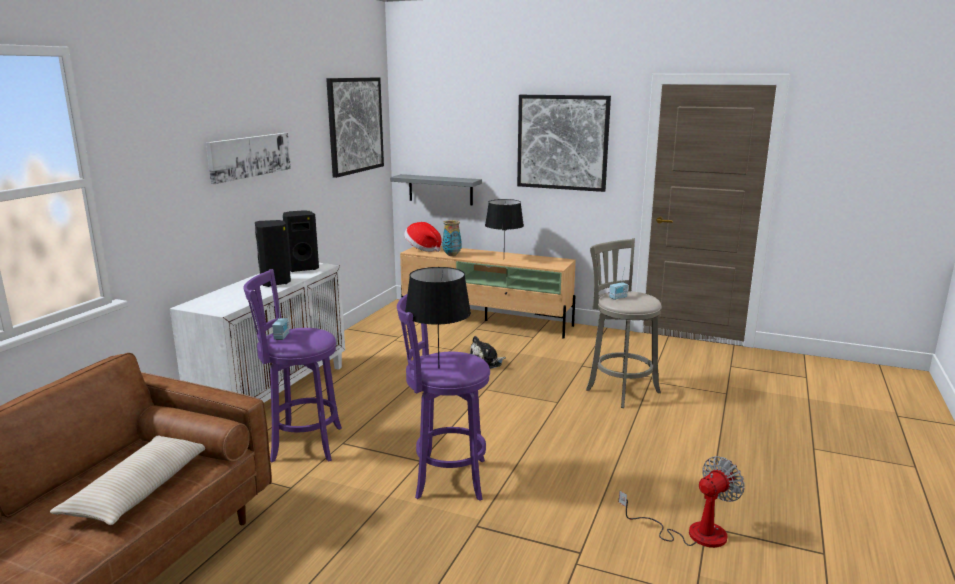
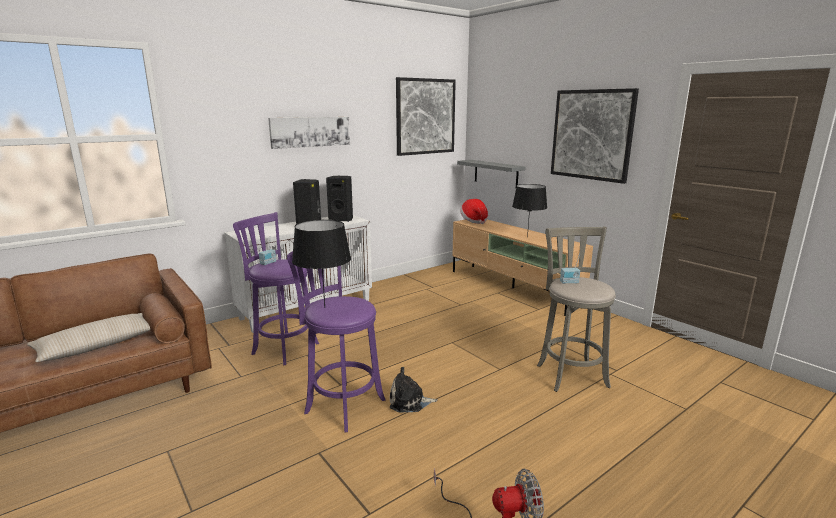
camera: 30 degrees right, 0 degrees up
(452, 255) = (489, 228): vase -> none
(486, 363) = (476, 321): plush toy -> plush toy (409, 402)

